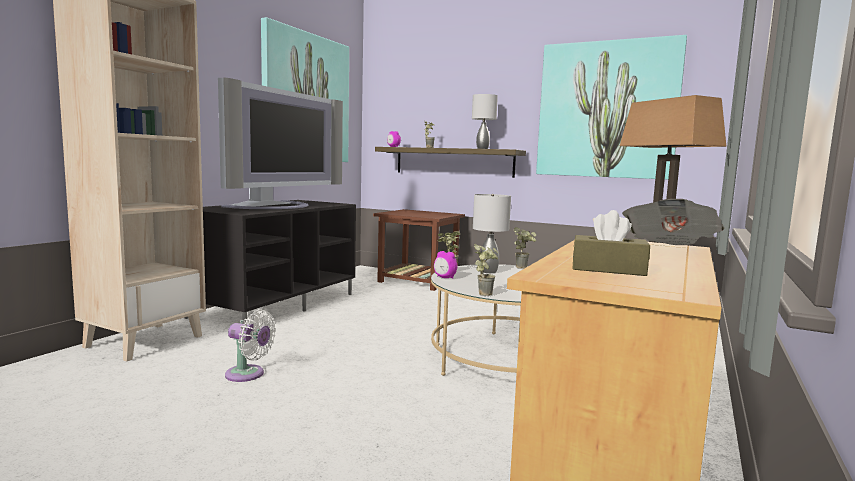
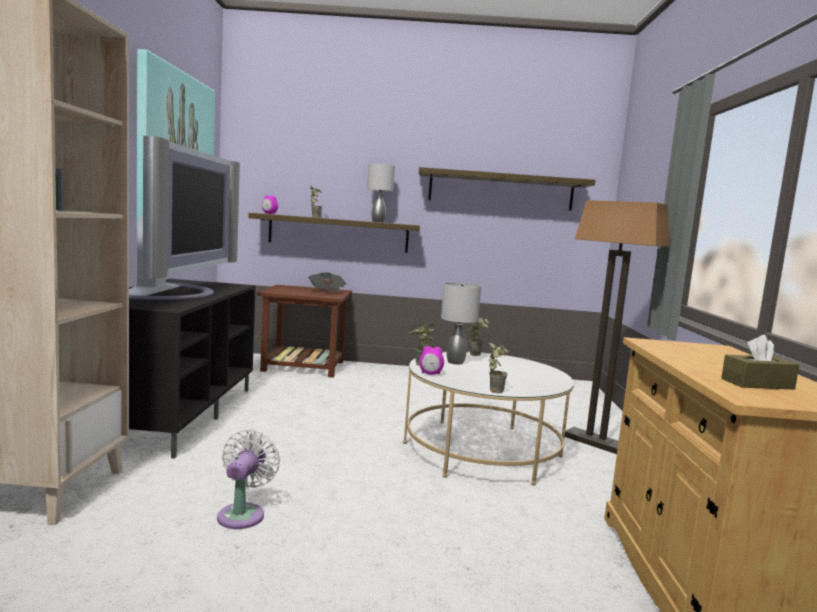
camera: 25 degrees left, 0 degrees up
(248, 375) = (243, 514): white fan -> white fan turned 75 degrees counterclockwise
(607, 110) = (500, 190): picture -> shelf
(669, 250) = (722, 352): newspaper -> newspaper (327, 292)

